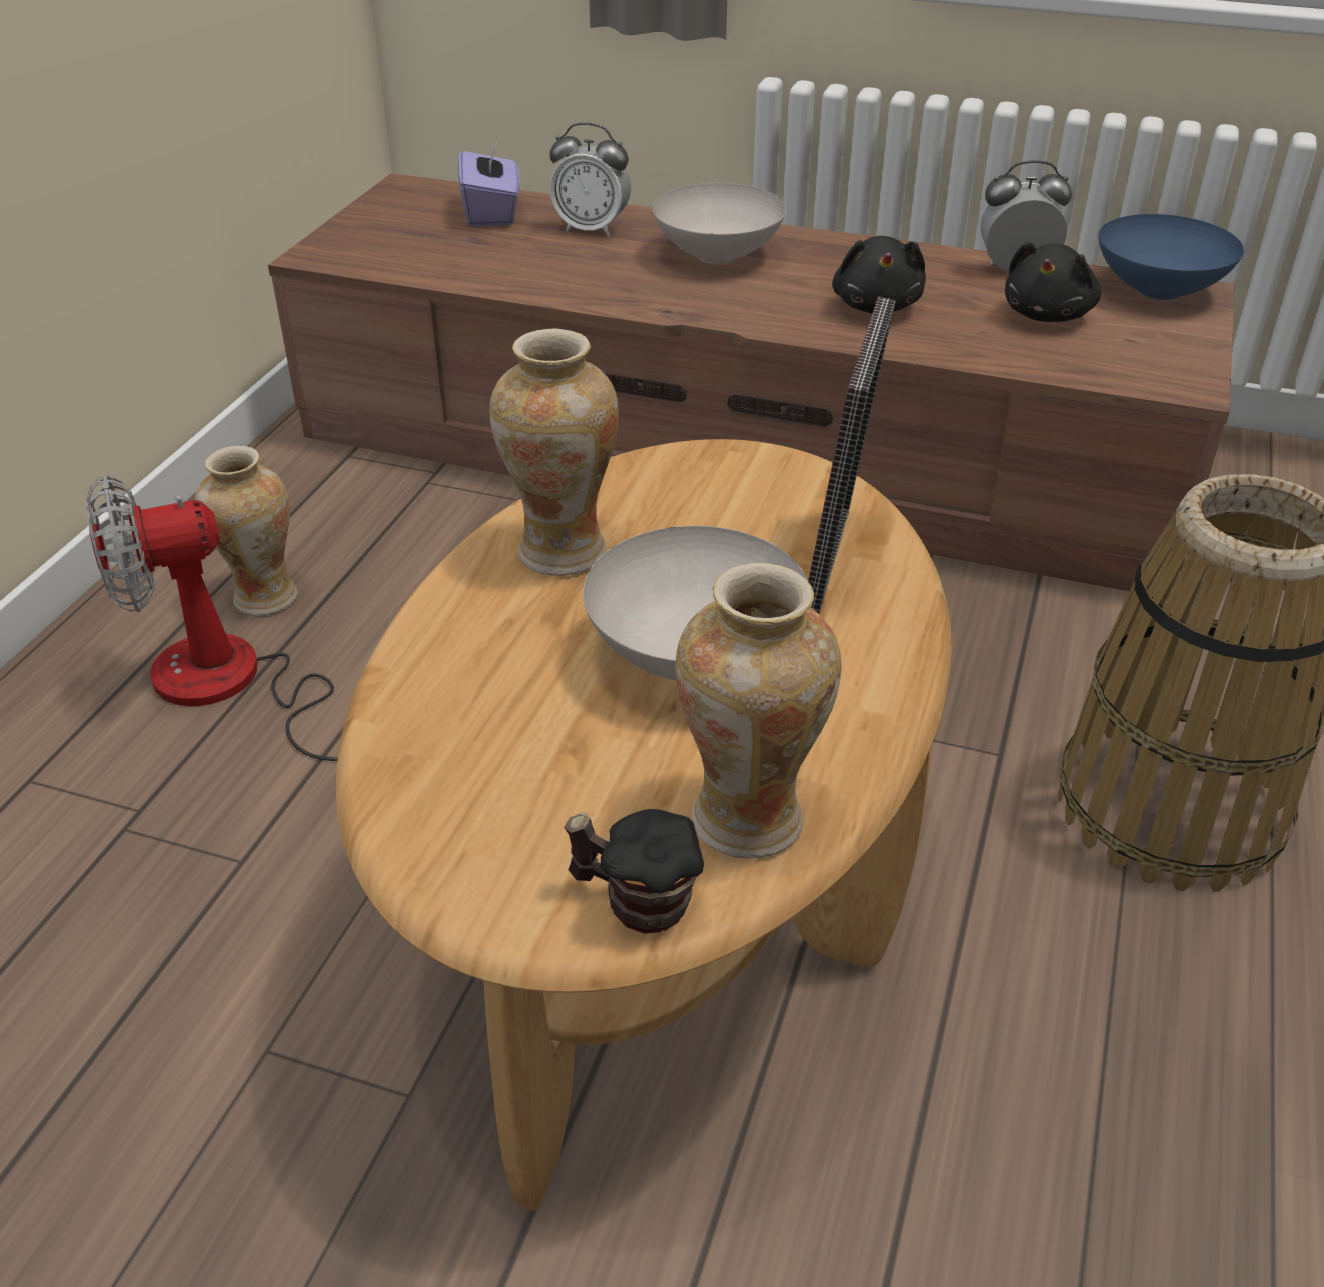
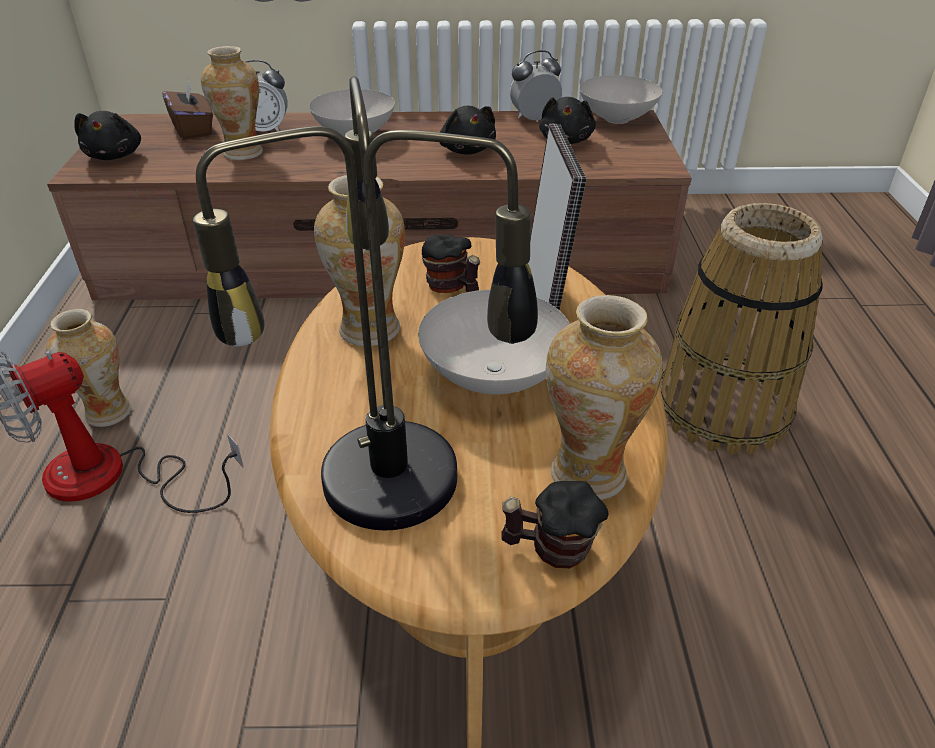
camera: 20 degrees left, 0 degrees up
(371, 237) = (115, 155): none -> black plush toy
(483, 754) = (391, 476): none -> table lamp
(492, 213) = (193, 129): purple tissue box -> brown tissue box
(543, 259) = (243, 152): none -> vase
(708, 517) = (451, 288): none -> mug
(1158, 291) = (617, 119): blue bowl -> white bowl

